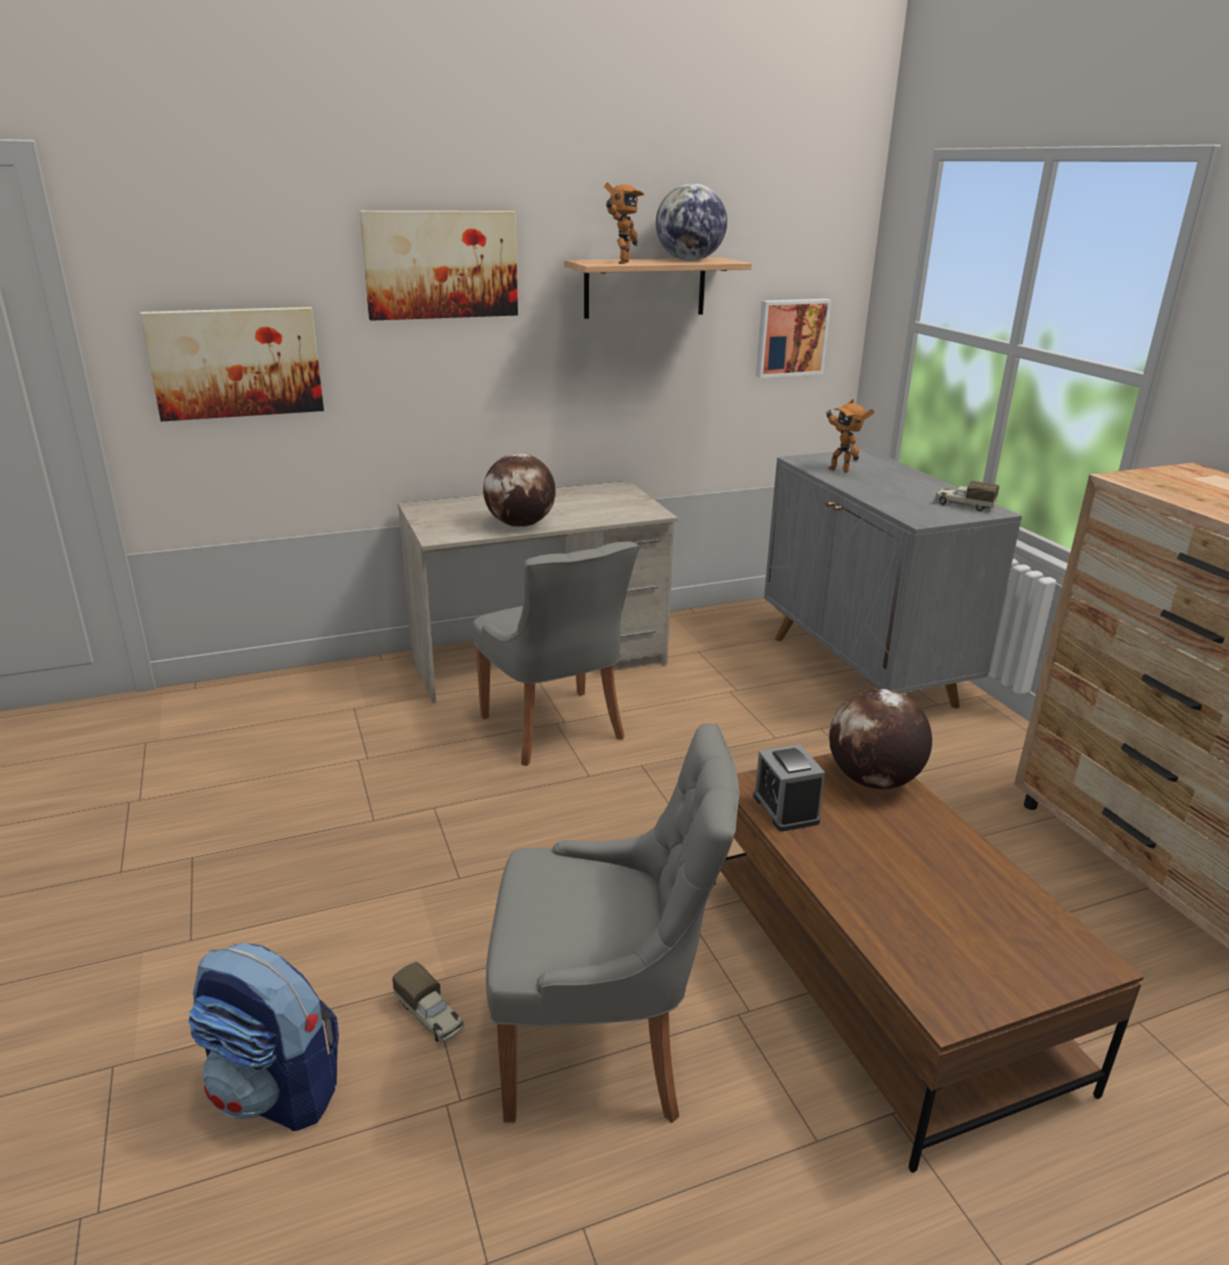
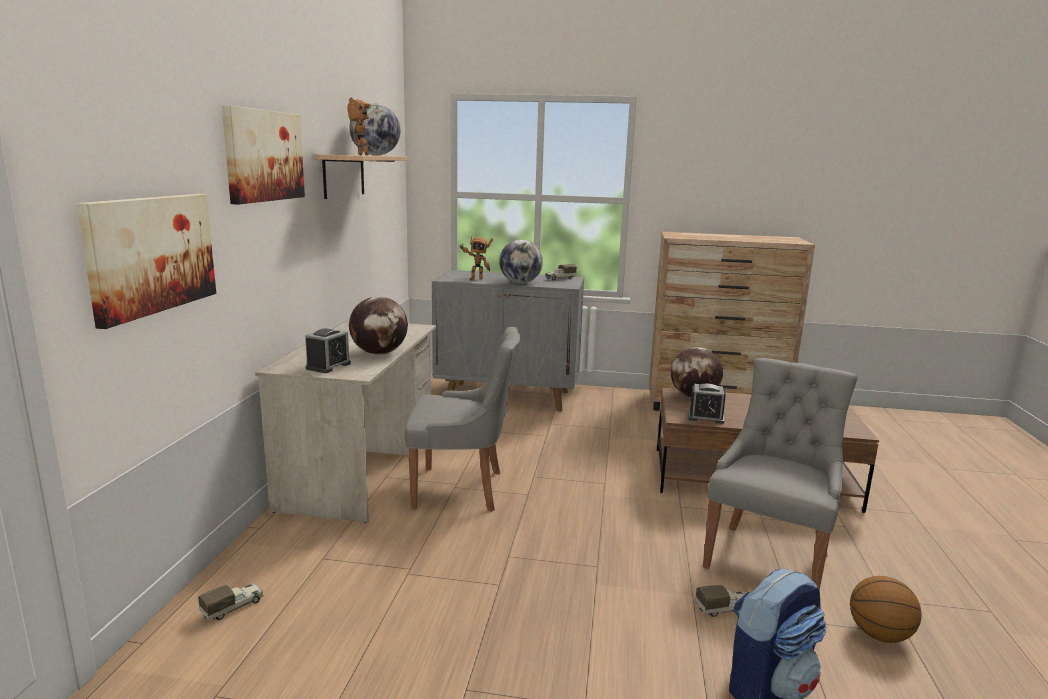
camera: 60 degrees left, 10 degrees down
(256, 701) = (233, 607): none -> toy truck
(448, 519) = (328, 366): none -> alarm clock
(461, 1220) = (879, 635): none -> basketball
(790, 337) = (389, 208): picture -> none
(872, 493) = (520, 283): none -> globe

